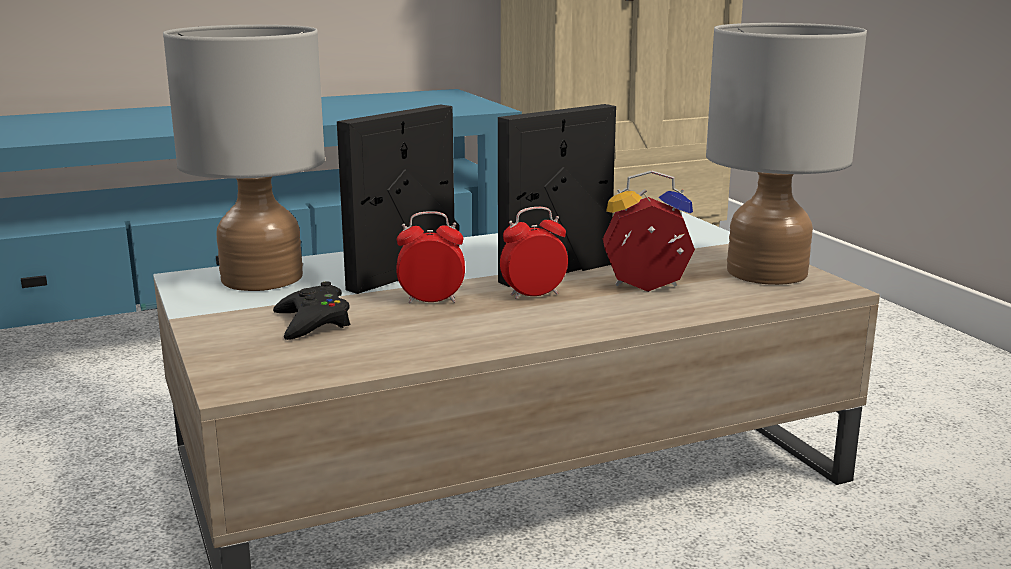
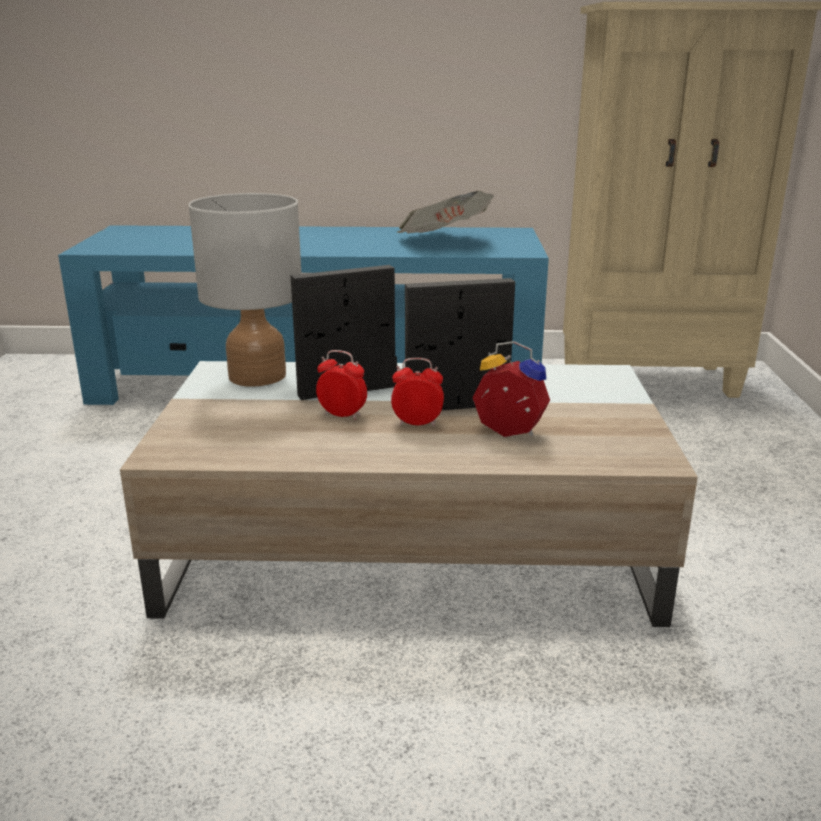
camera: 25 degrees right, 5 degrees up
(312, 322) = (249, 417): black game controller -> none
(375, 106) = (443, 241): none -> newspaper
(767, 272) = (624, 437): grey table lamp -> none

